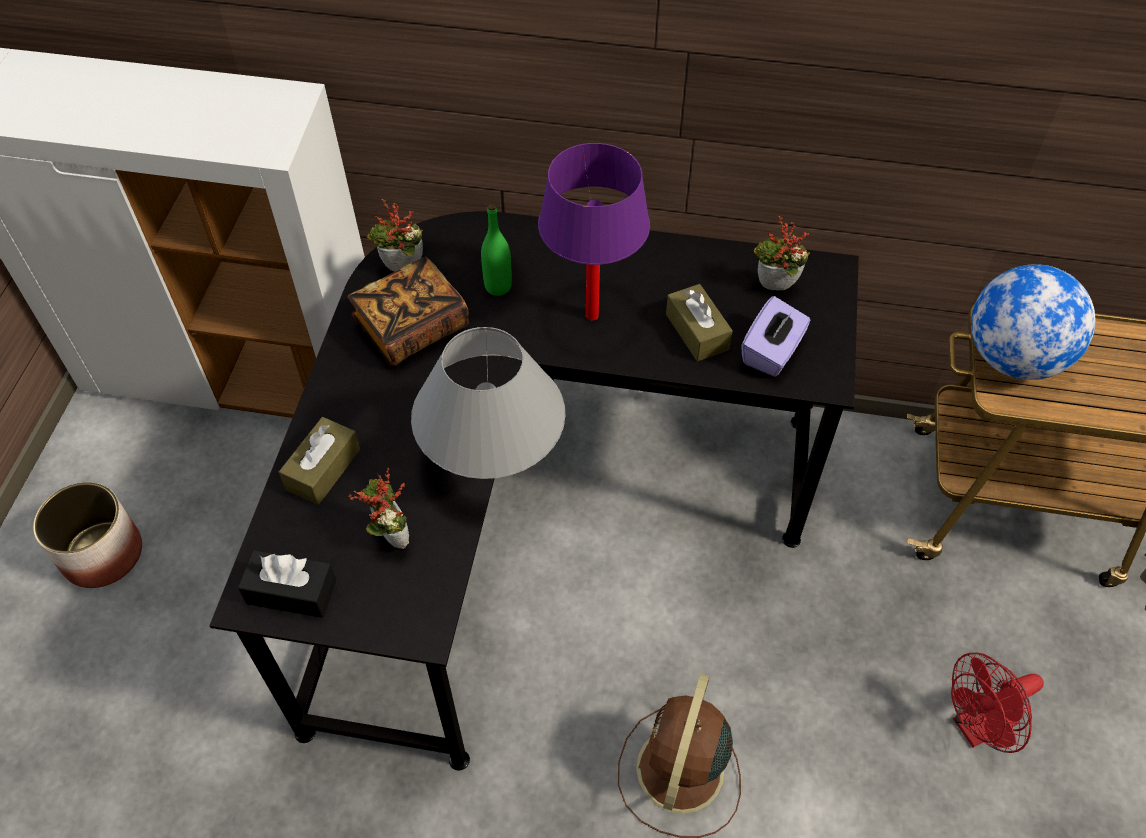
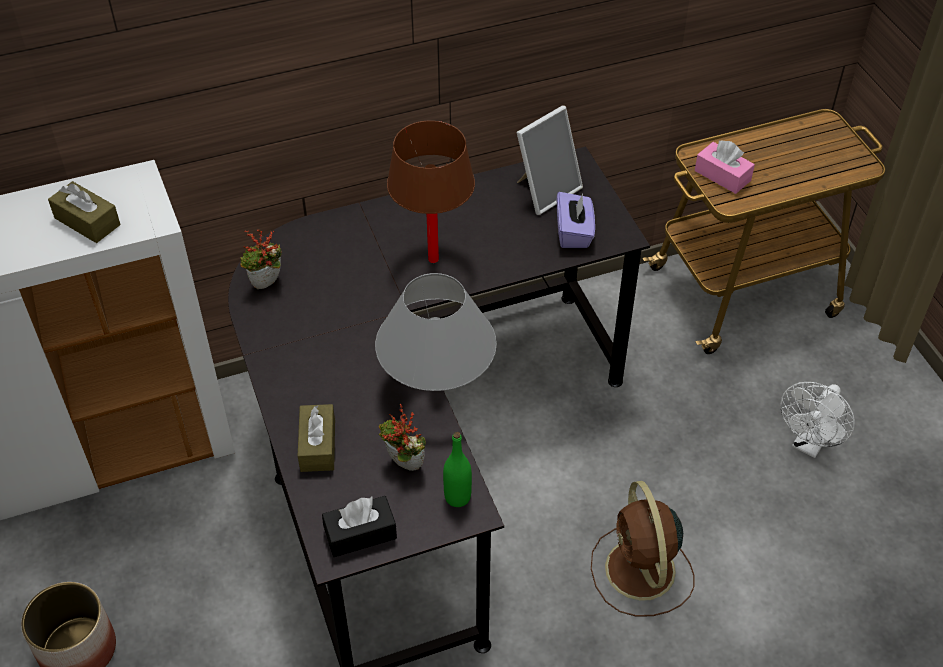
camera: 30 degrees left, 5 degrees down
(412, 328) = (307, 322): book -> none
(498, 287) = (349, 267): green bottle -> green bottle (457, 497)
(592, 315) = (433, 259): purple table lamp -> brown table lamp
(697, 332) = (514, 240): brown tissue box -> brown tissue box (87, 221)
(774, 289) = (546, 190): potted plant -> picture frame
(976, 727) = (809, 444): red fan -> white fan
(1012, 359) = (722, 175): globe -> pink tissue box

